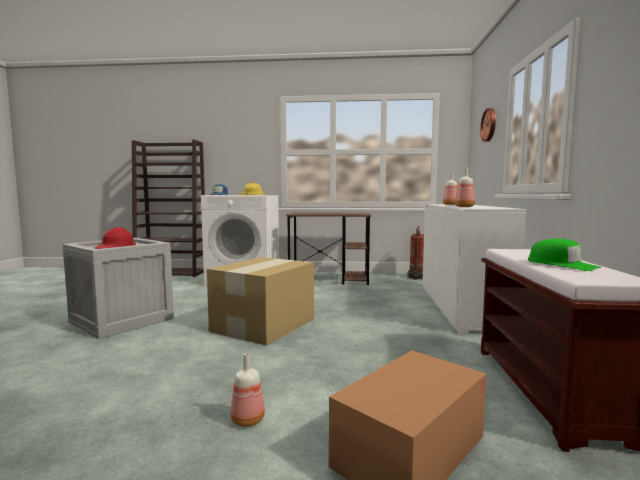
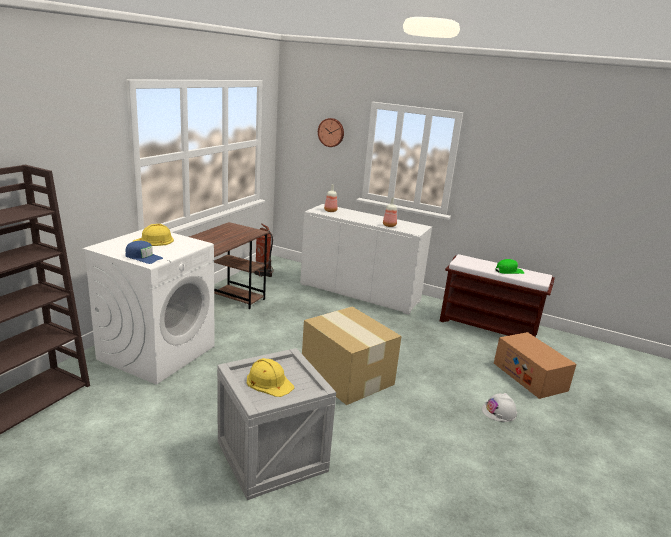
camera: 70 degrees left, 15 degrees up
(116, 246) = (269, 382): red hard hat -> yellow hard hat
(247, 420) = (499, 412): bottle -> white hard hat

